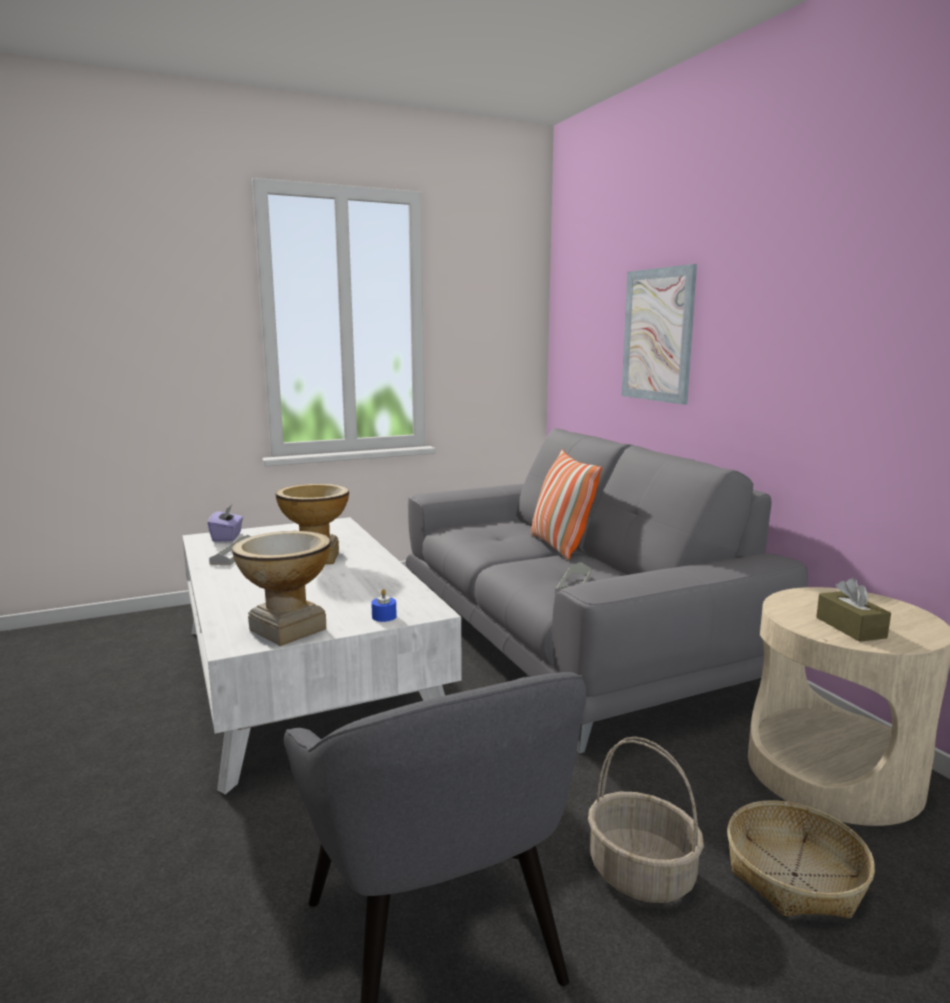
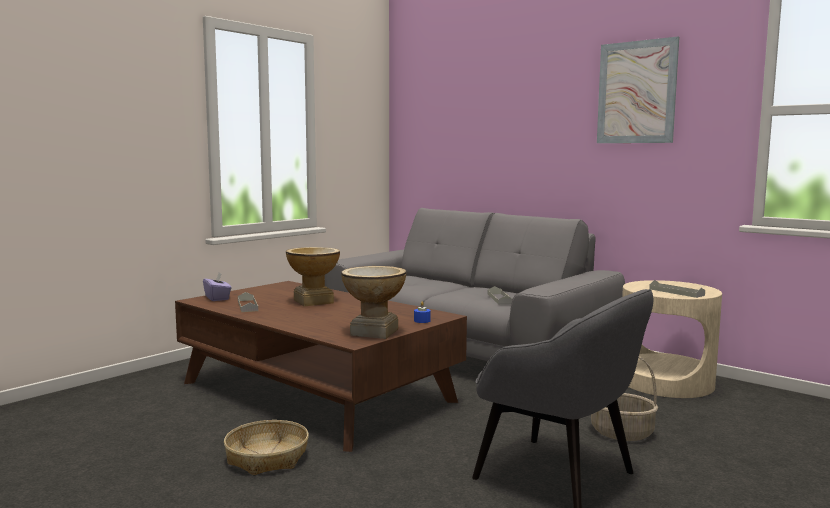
camera: 25 degrees left, 5 degrees down
(305, 676) = (316, 392): white coffee table -> brown coffee table
(560, 546) = (458, 284): pillow -> none
(657, 335) = (495, 141): picture -> picture (636, 92)
(794, 874) = (686, 419): basket -> basket (267, 457)
(850, 627) = (676, 292): brown tissue box -> grey tray

